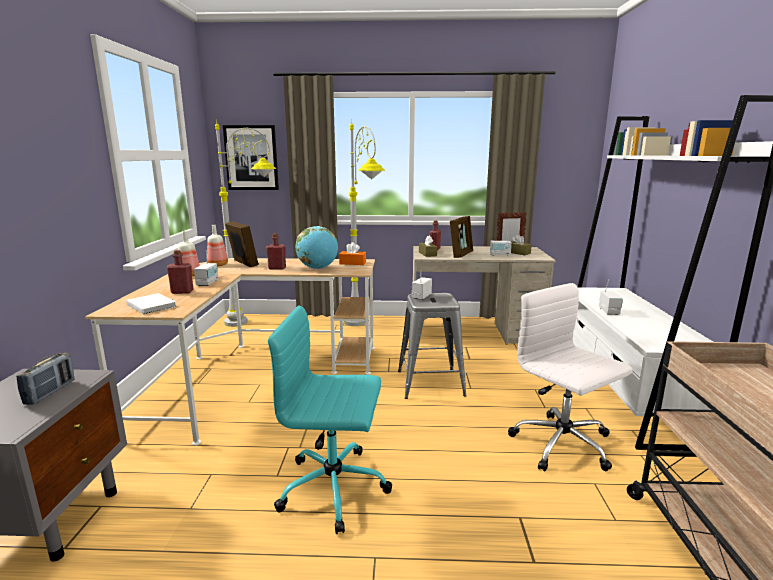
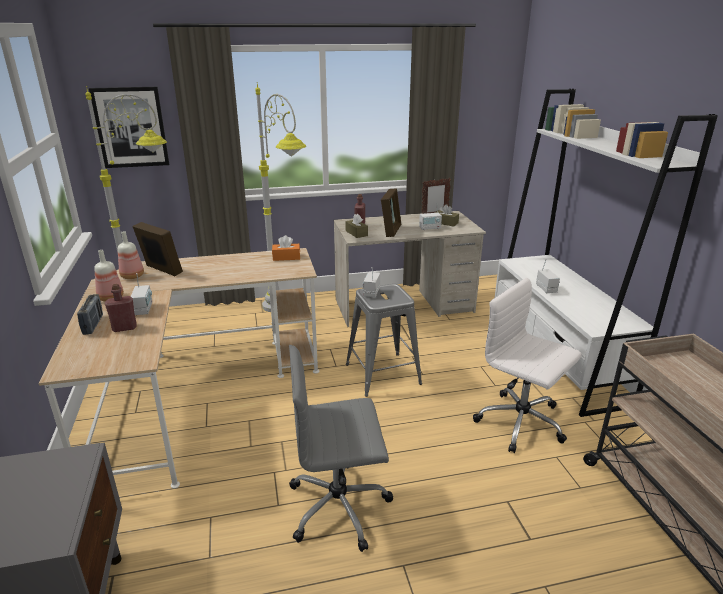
camera: 15 degrees left, 10 degrees up
(50, 392) = (56, 484): radio -> radio (93, 325)
(152, 305) = (105, 354): white book -> none
(277, 268) = (207, 275): red bottle -> none
(318, 268) = (253, 270): globe -> none
(335, 488) = (340, 506): turquoise office chair -> grey office chair

